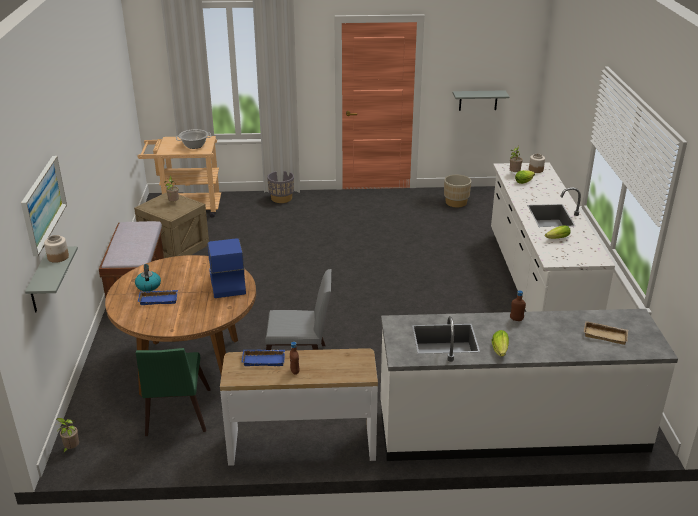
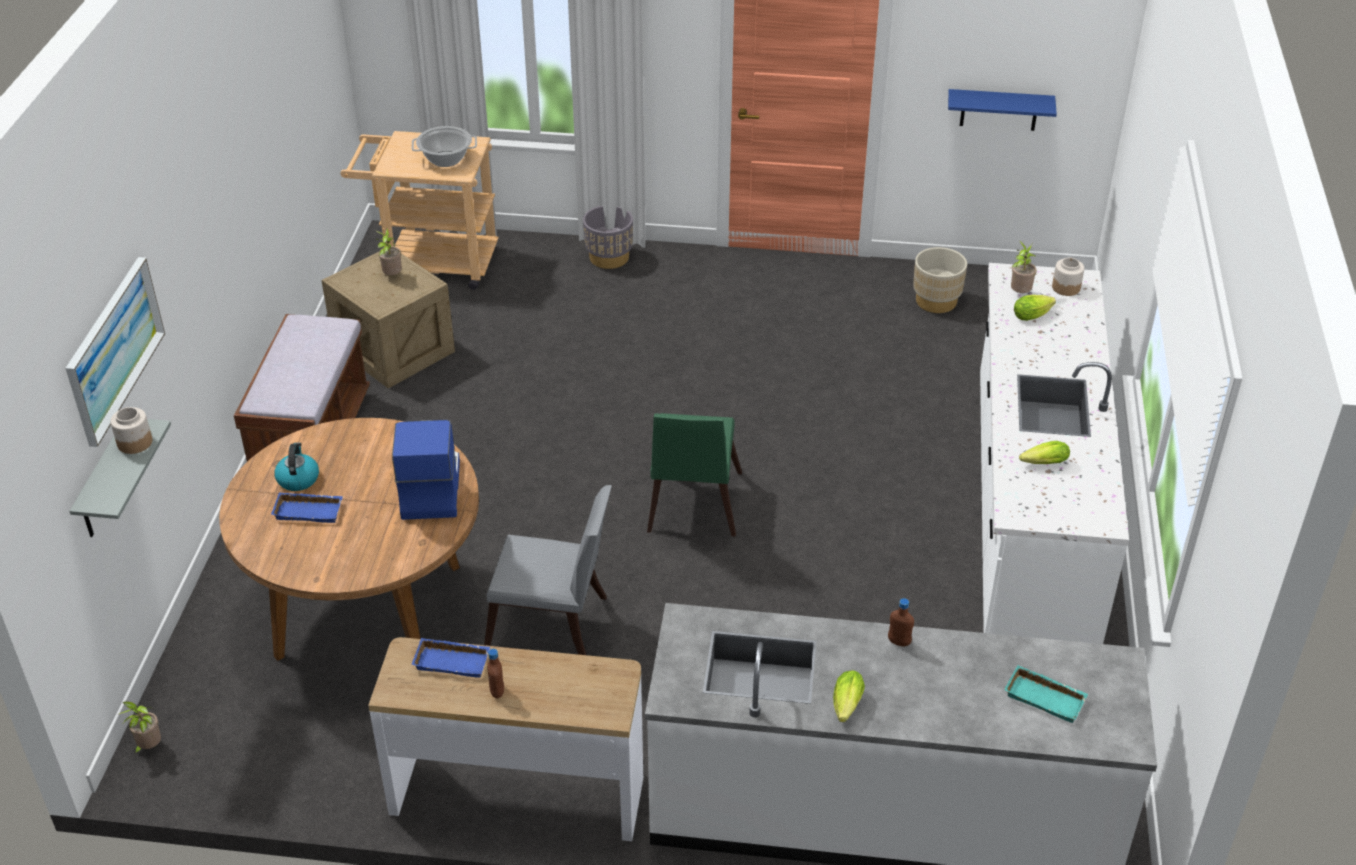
camera: 10 degrees right, 10 degrees up
(176, 416) = (326, 707): green chair -> green chair (692, 507)
(478, 100) = (999, 110): grey shelf -> blue shelf
(605, 335) = (1046, 697): beige tray -> turquoise tray

